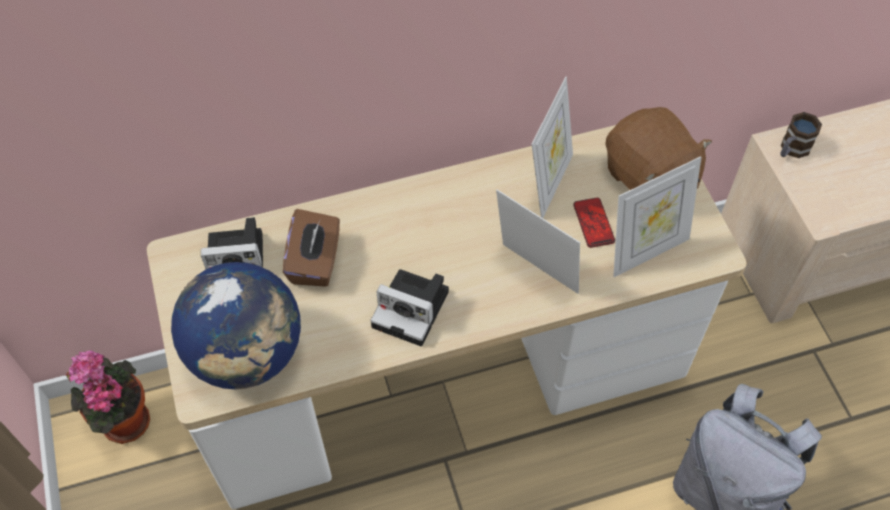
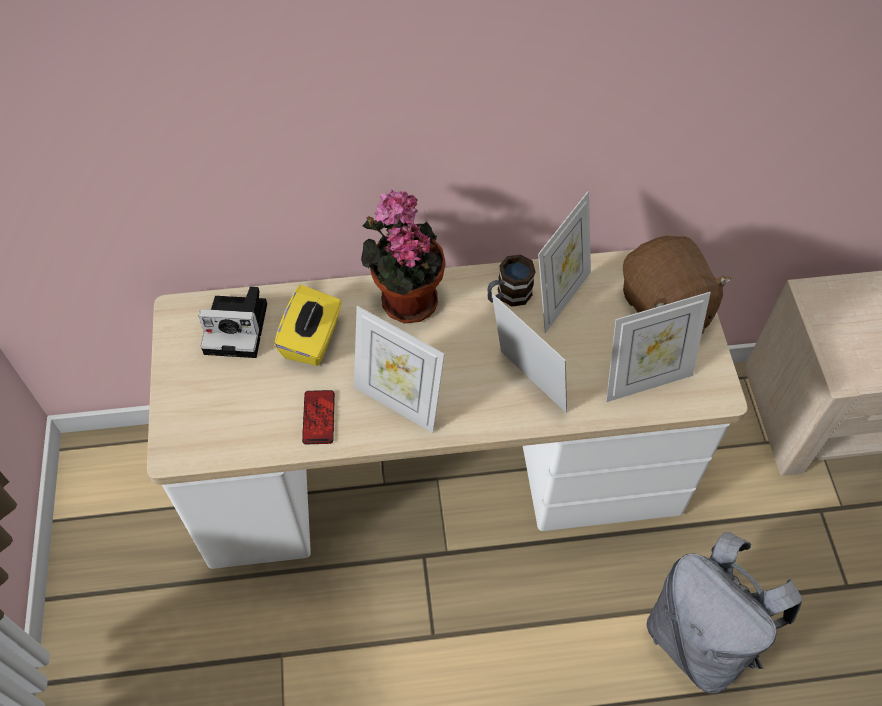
camera: 10 degrees right, 0 degrees up
(122, 419) = (125, 464): potted plant -> potted plant (405, 298)
(248, 354) = (227, 420): globe -> none
(315, 262) = (312, 340): brown tissue box -> yellow tissue box
(414, 309) = (398, 402): camera -> picture frame
(593, 223) = (597, 344): phone -> phone (318, 417)
(791, 149) = (826, 301): mug -> mug (508, 296)

